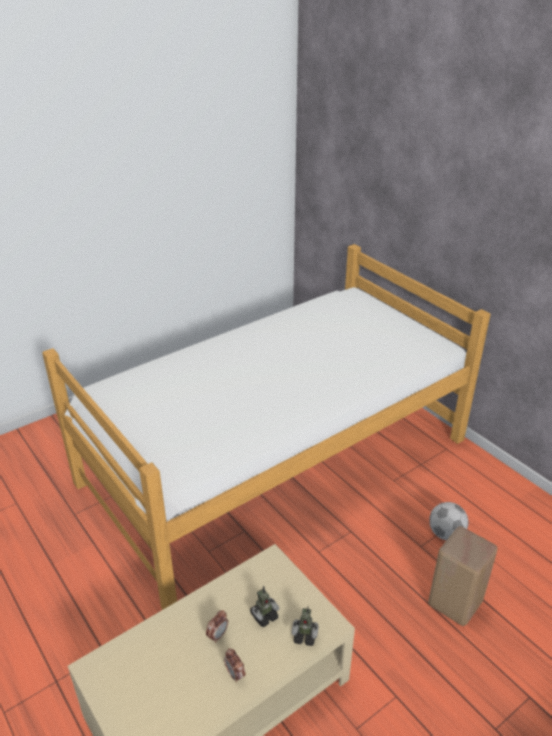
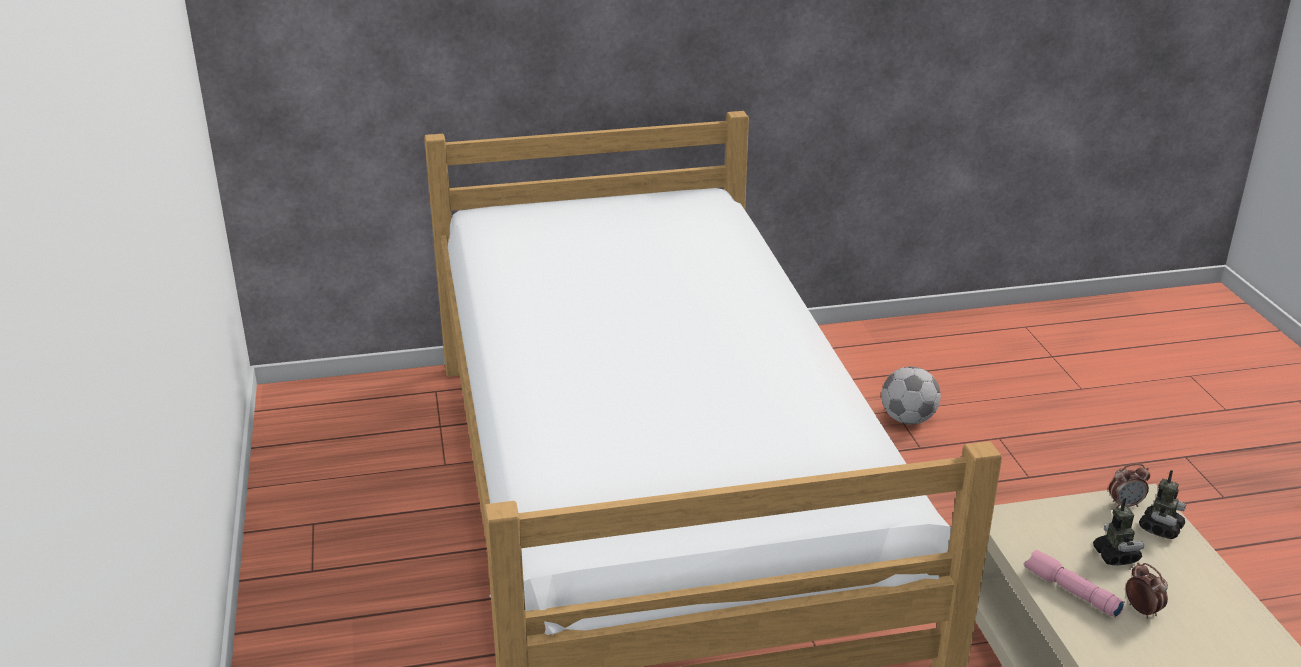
camera: 65 degrees left, 5 degrees down
(219, 599) = (1070, 592): none -> pink flashlight
(235, 674) = (1217, 610): alarm clock -> alarm clock (1125, 504)
(453, 603) = (1030, 458): beige stool -> none

